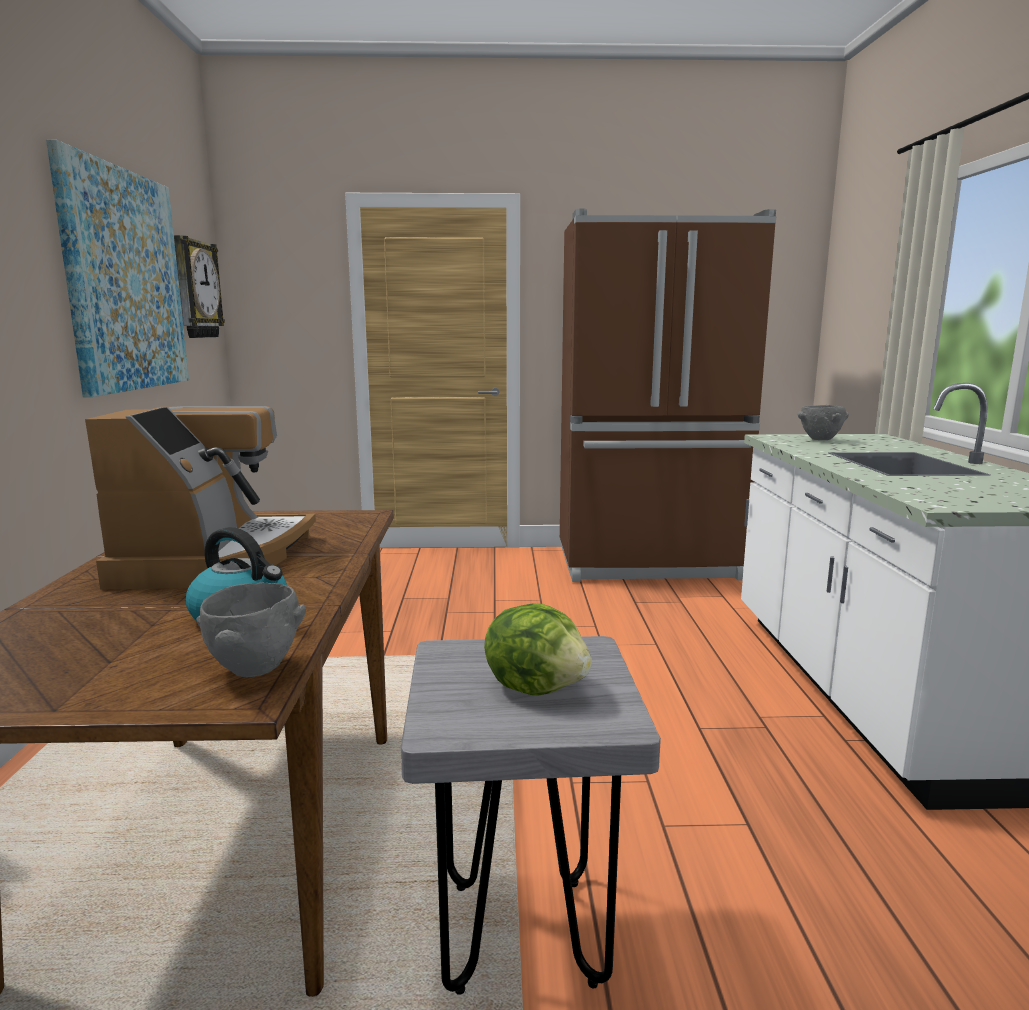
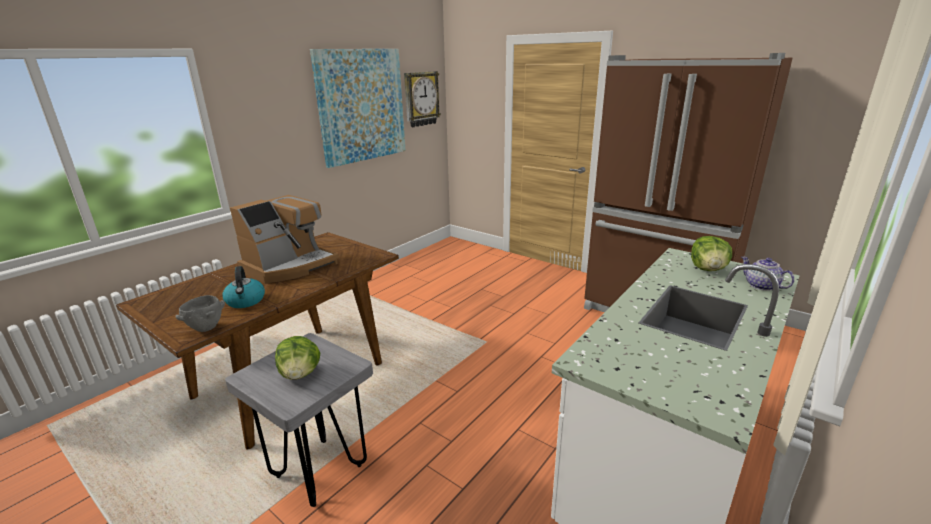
camera: 40 degrees right, 10 degrees up
(821, 440) = (708, 269): grey bowl -> lettuce
(886, 442) = (762, 286): none -> teapot

